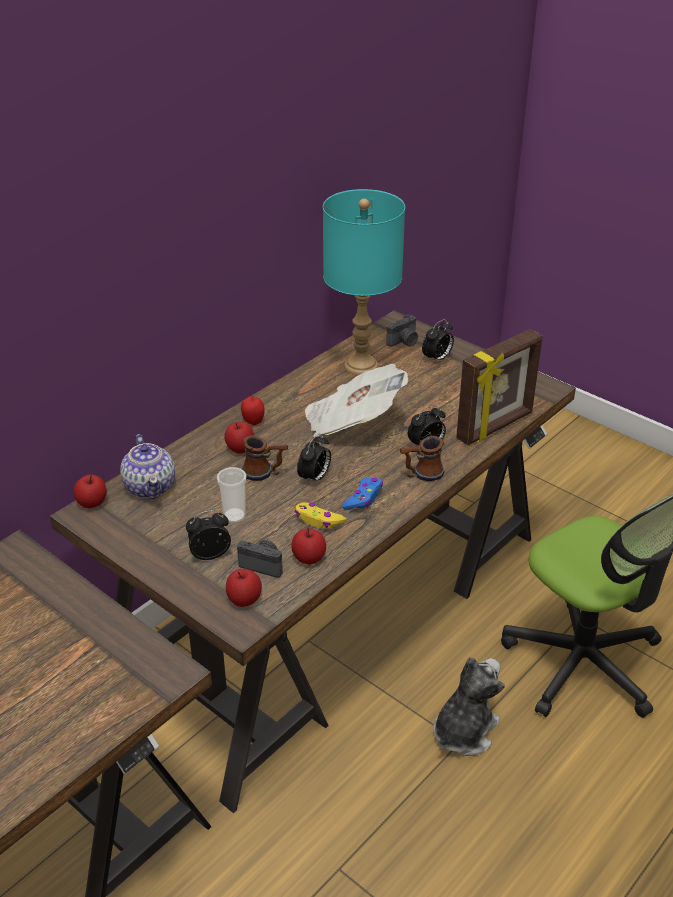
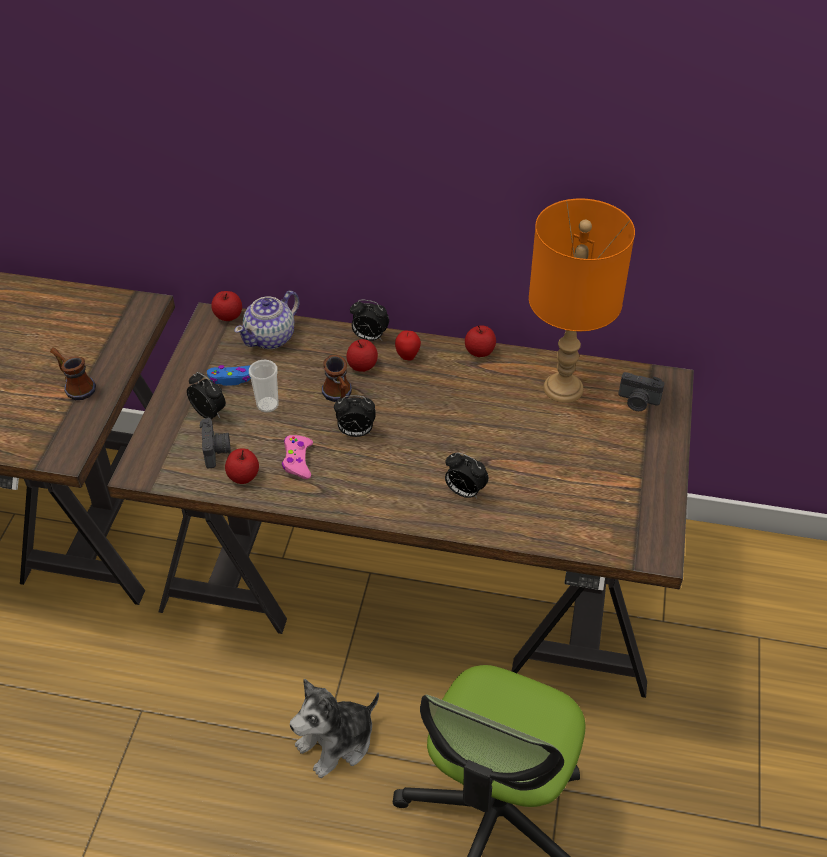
camera: 60 degrees right, 10 degrees up
(244, 599) = (168, 459): apple -> apple (479, 351)
(318, 520) = (298, 461): yellow game controller -> pink game controller
(352, 422) = (461, 422): newspaper -> none
(361, 366) = (563, 388): turquoise table lamp -> orange table lamp
(363, 498) = (350, 478): blue game controller -> blue game controller (231, 378)
(421, 474) = (417, 505): mug -> mug (75, 386)
(437, 359) = (629, 440): alarm clock -> alarm clock (369, 337)
(463, 731) = (337, 742): plush toy -> plush toy turned 135 degrees clockwise
(495, 427) = (544, 534): picture frame -> none

